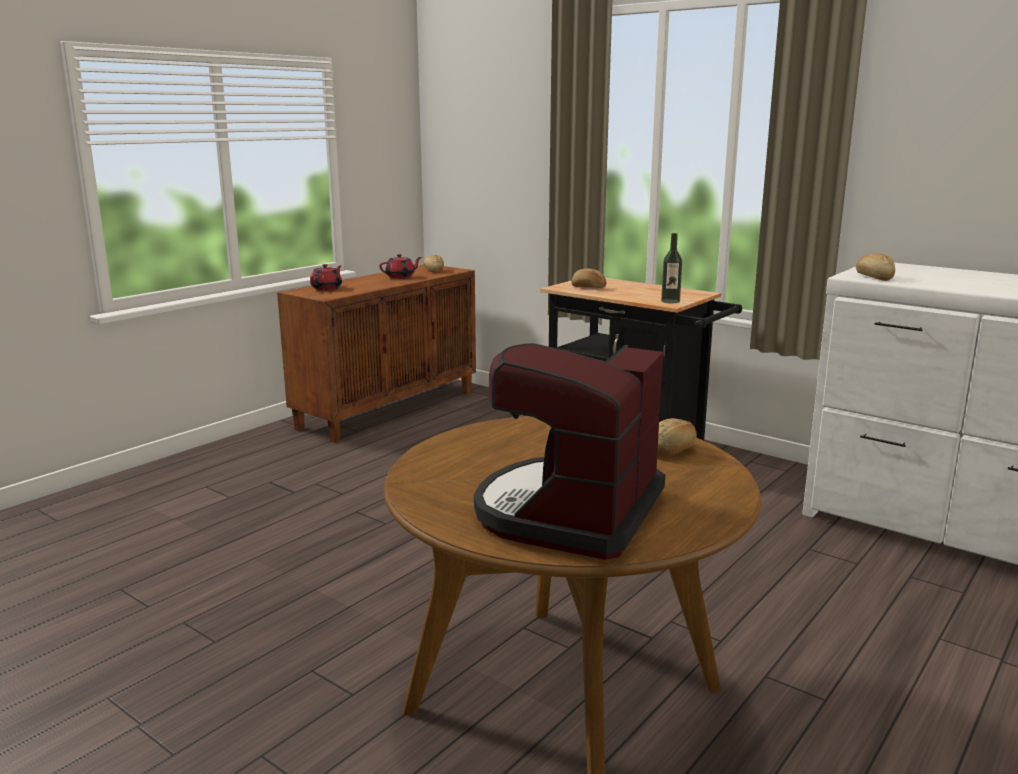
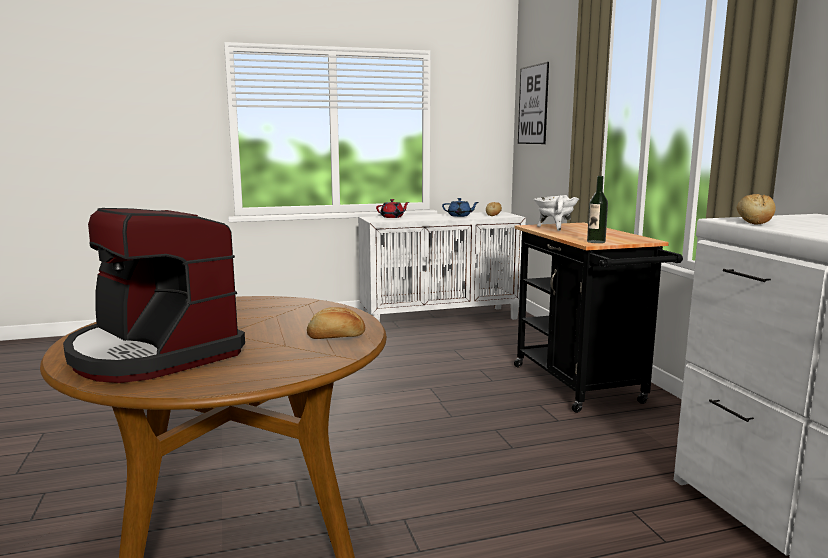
camera: 35 degrees right, 5 degrees down
(388, 409) = (441, 318): brown cabinet -> white cabinet
(401, 277) = (460, 216): red teapot -> blue teapot
(460, 131) = (533, 105): none -> picture
(569, 513) = (153, 353): coffee machine -> coffee machine turned 105 degrees counterclockwise
(588, 287) = (554, 228): bread -> white cooking pot

